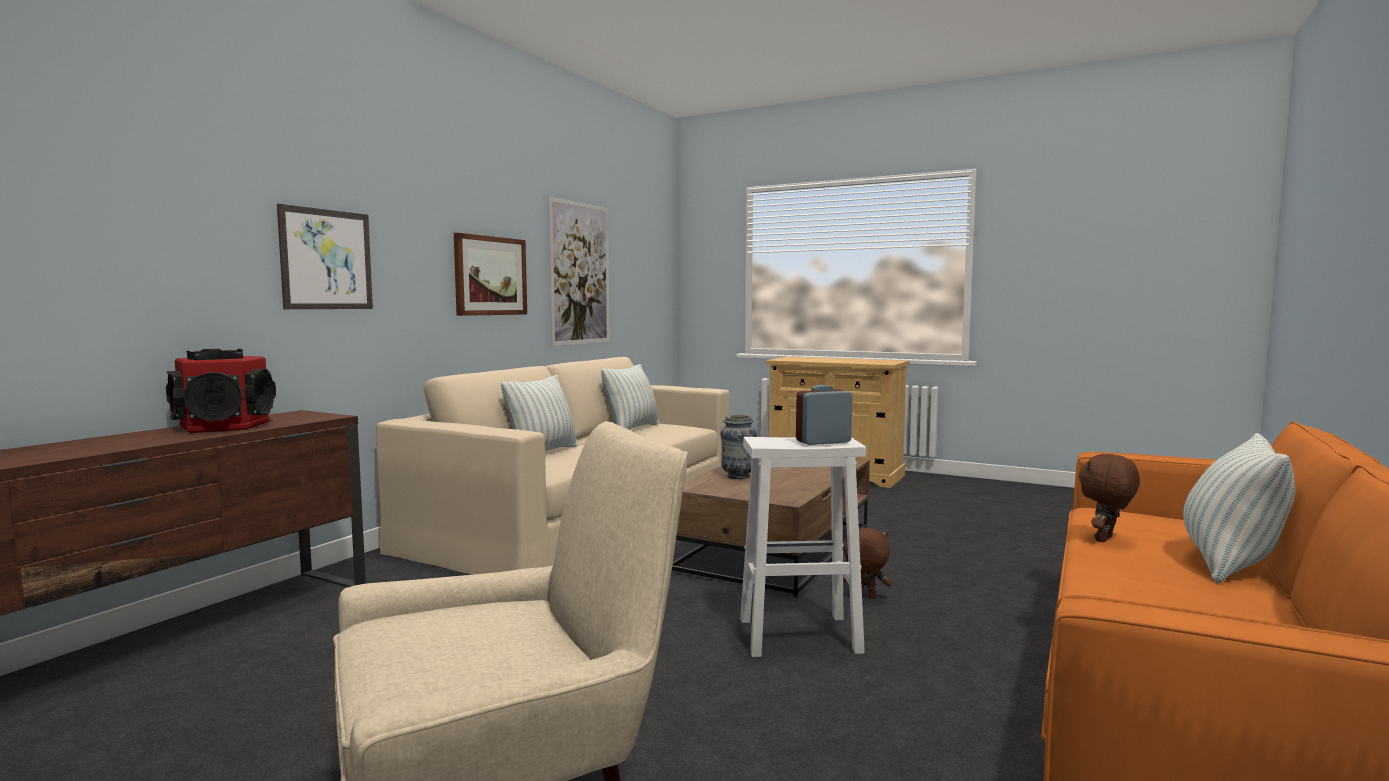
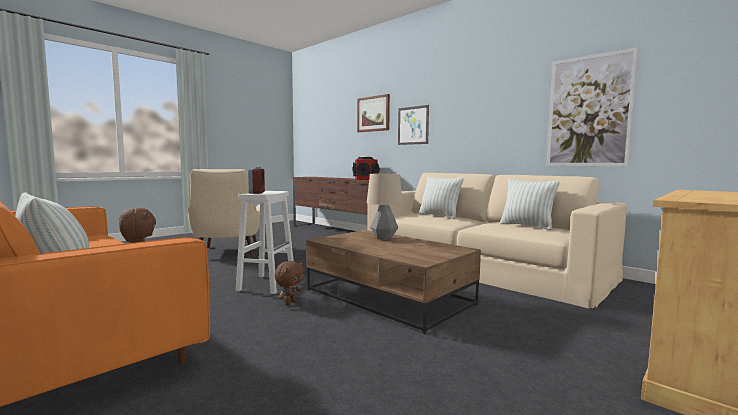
camera: 105 degrees right, 0 degrees up
(490, 276) = (495, 123): picture -> picture (373, 114)
(738, 476) = (383, 238): vase -> table lamp

